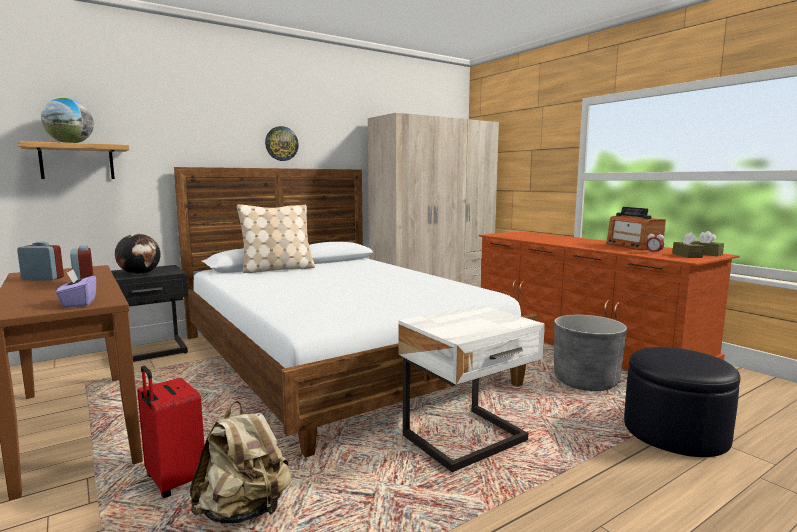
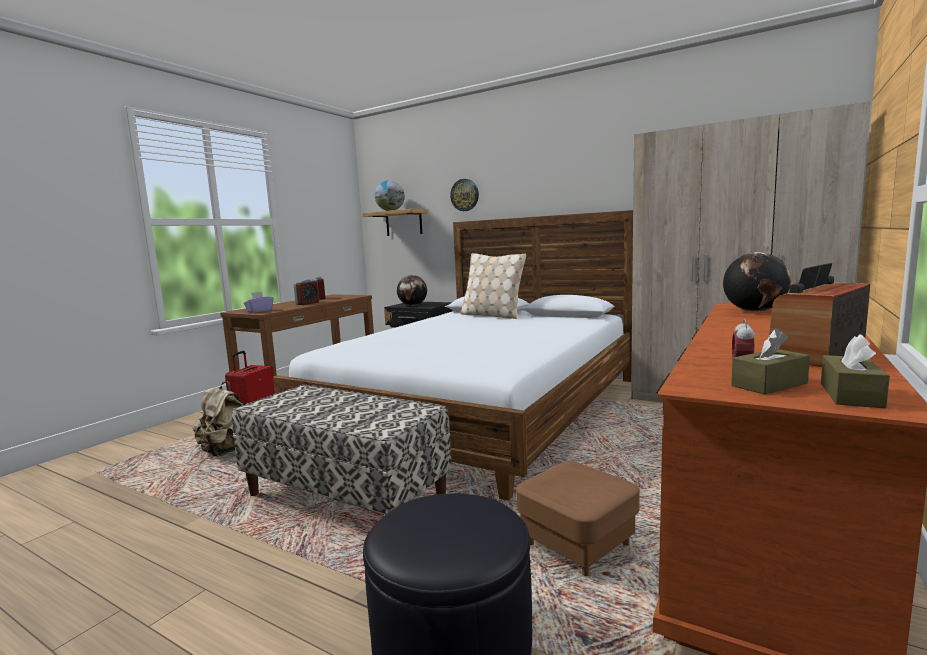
camera: 65 degrees right, 0 degrees up
(281, 143) = (544, 190): wall clock -> wall clock (464, 195)
(468, 440) = (346, 497): white nightstand -> bench
(522, 236) = (754, 311): none -> globe
(585, 381) = (577, 544): grey planter -> brown ottoman

